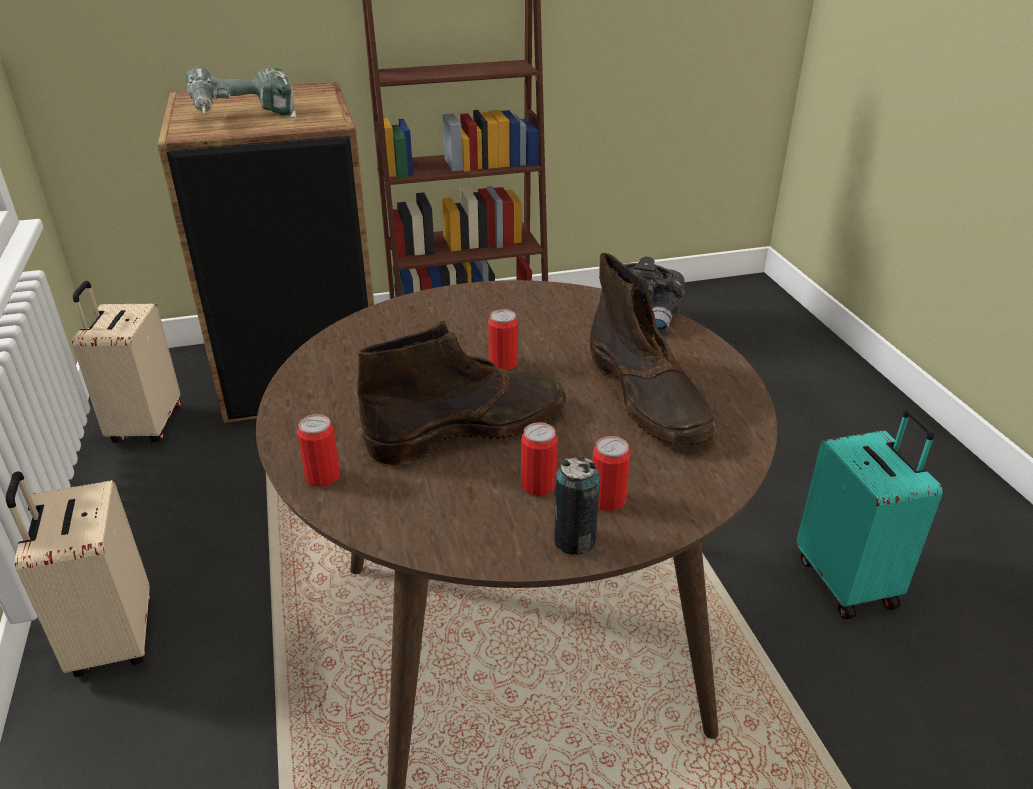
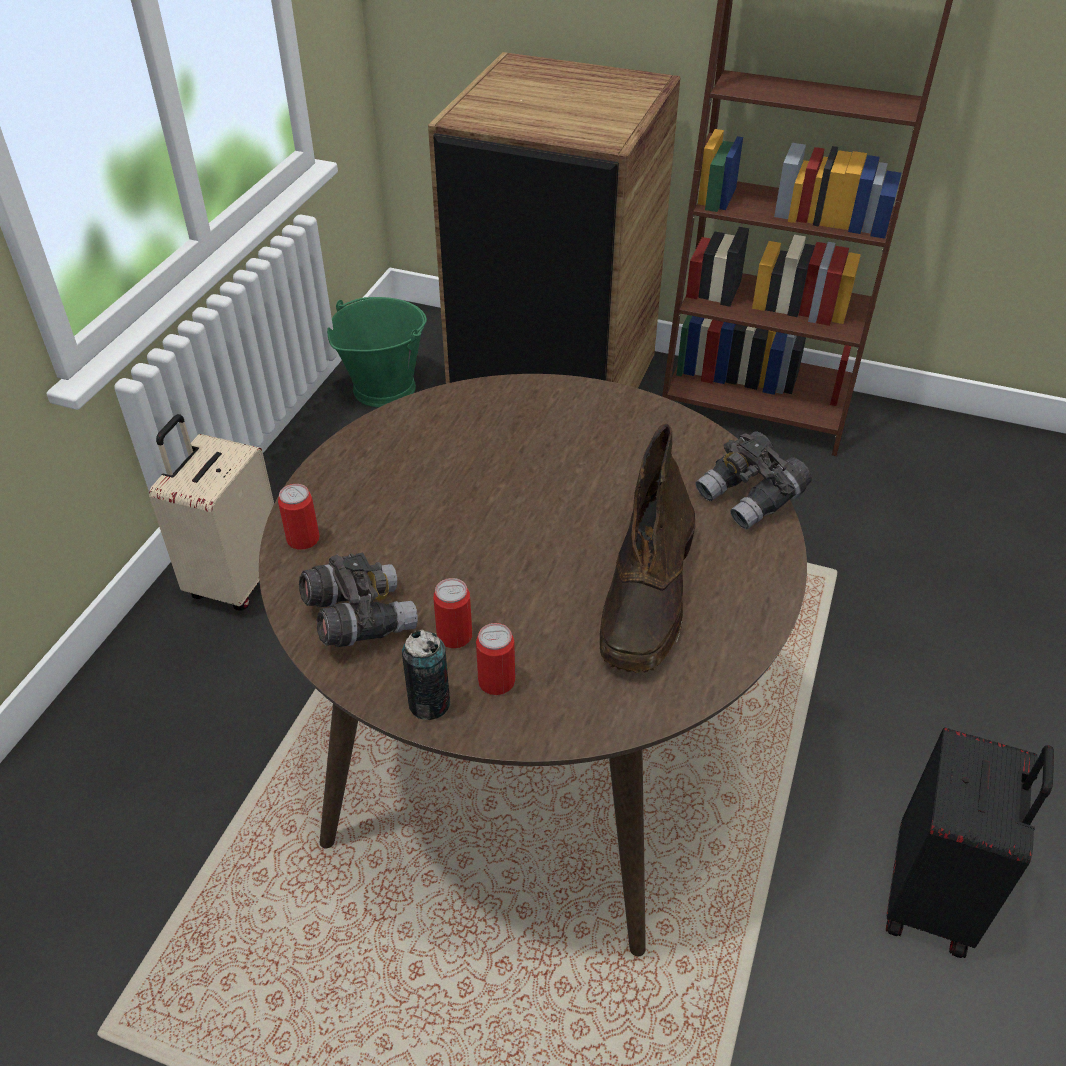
camera: 35 degrees right, 10 degrees up
(145, 426) = (383, 388): beige suitcase -> green bucket
(244, 117) = (535, 109): power drill -> none
(444, 510) = (359, 619): none -> grey binoculars
(470, 428) = (456, 549): brown boot -> none
(503, 363) = (554, 493): can -> none
(848, 581) = (933, 897): turquoise suitcase -> black suitcase

